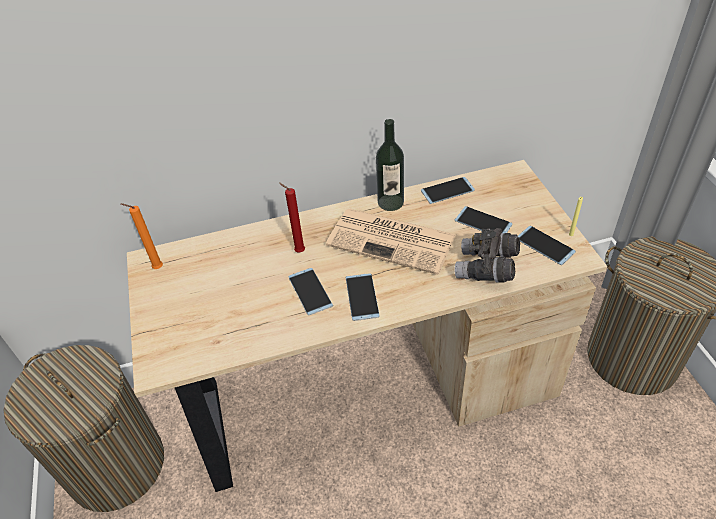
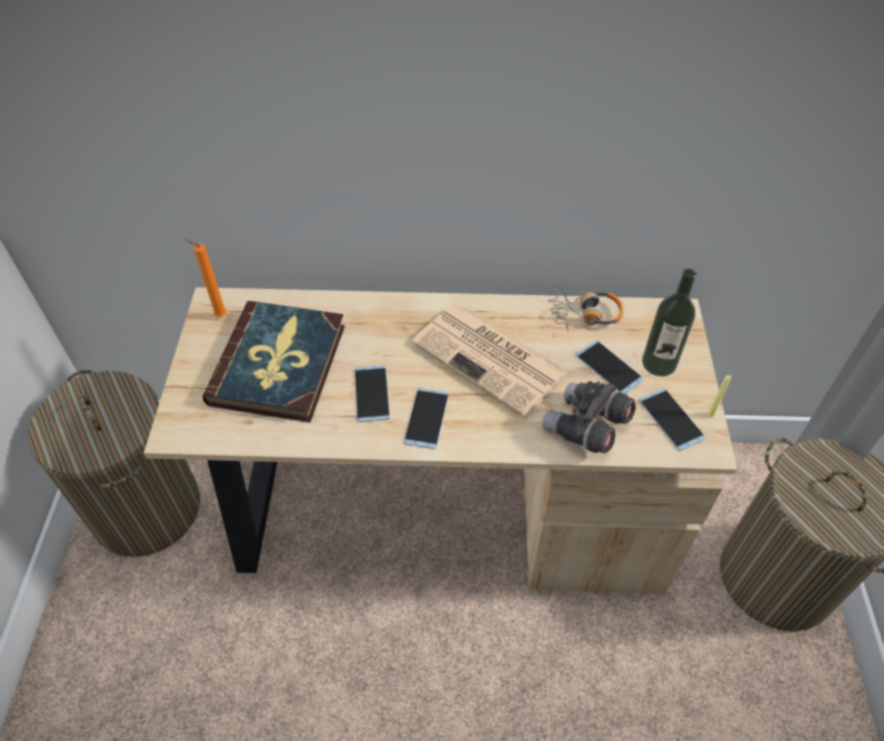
camera: 15 degrees right, 5 degrees up
(224, 291) = (279, 364): none -> book
(298, 251) = (378, 340): red candle -> none
(390, 202) = (509, 309): bottle -> bottle (659, 363)
(447, 190) = (584, 314): phone -> headphones

